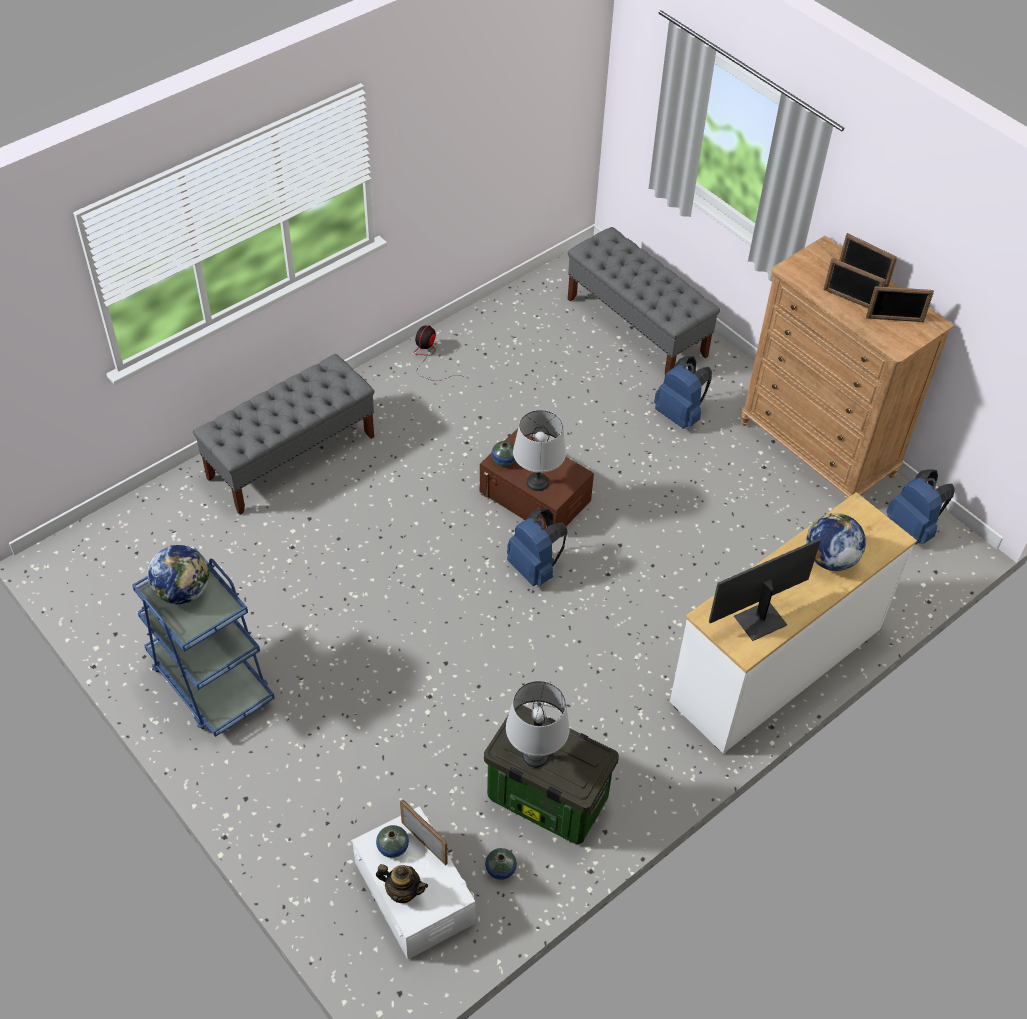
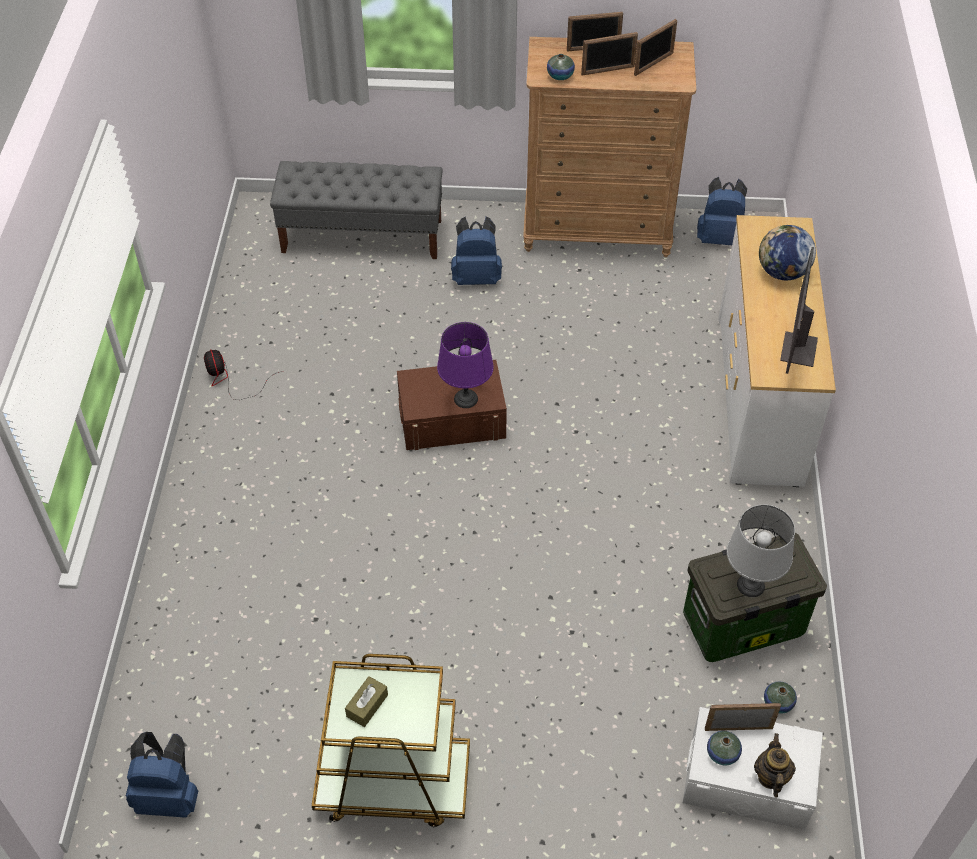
camera: 45 degrees left, 0 degrees up
(183, 591) = (367, 705): globe -> brown tissue box
(211, 681) = (392, 783): blue cart -> brown cart
(292, 457) = (217, 549): grey bench -> none
(403, 891) = (770, 777): teapot -> teapot turned 60 degrees counterclockwise
(504, 459) = (419, 402): vase -> vase (560, 76)
(535, 568) = (521, 471): blue backpack -> blue backpack (169, 796)
(537, 482) = (466, 399): grey table lamp -> purple table lamp

